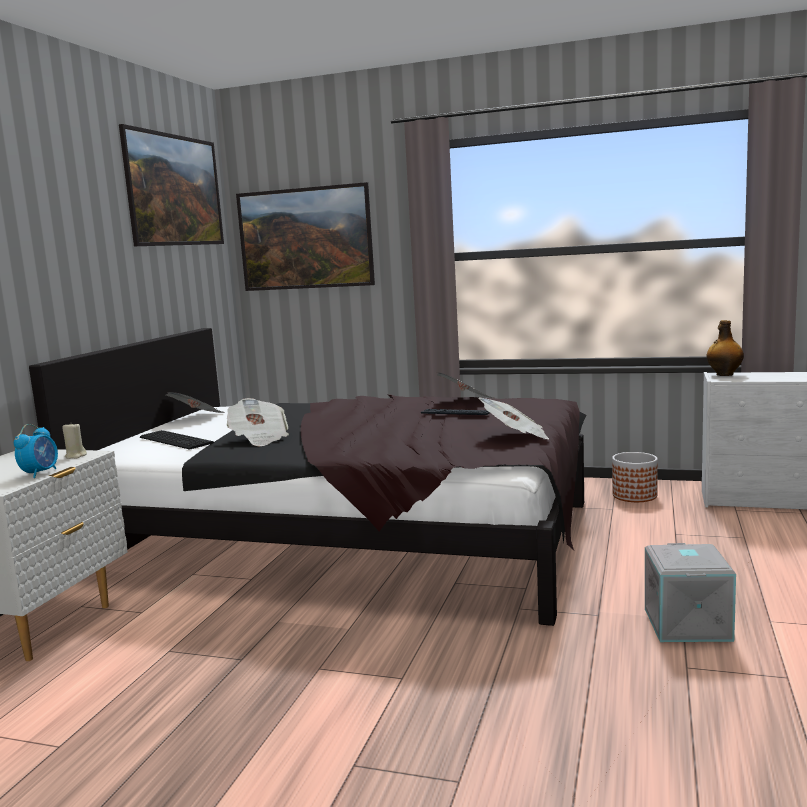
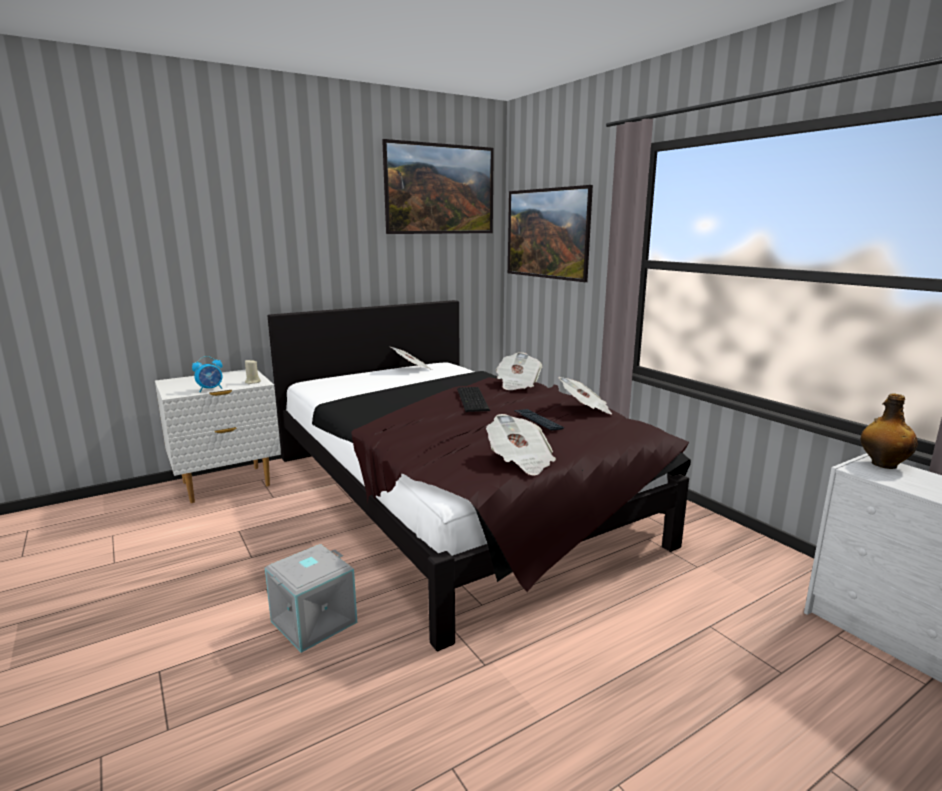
camera: 40 degrees right, 5 degrees up
(176, 439) = (358, 384): keyboard -> keyboard (473, 399)
(259, 439) = (391, 399): newspaper -> newspaper (517, 384)
(634, 495) = (747, 563): planter -> none
(689, 624) = (535, 728): grey storage box -> grey storage box (314, 623)

